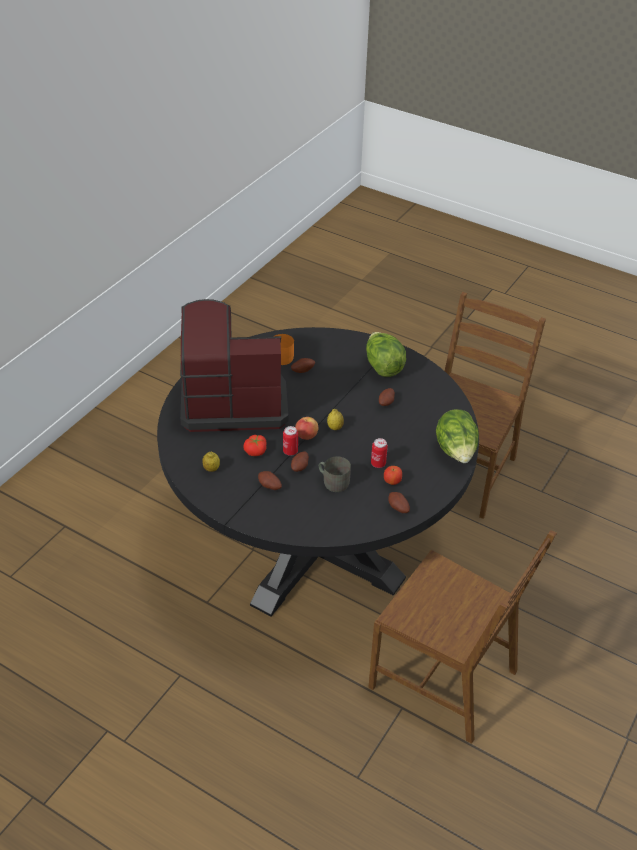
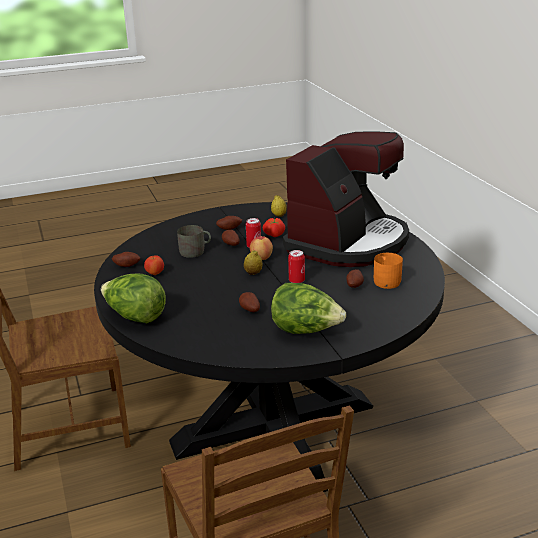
camera: 130 degrees right, 15 degrees down
(378, 463) = (183, 276): can -> can (296, 281)

